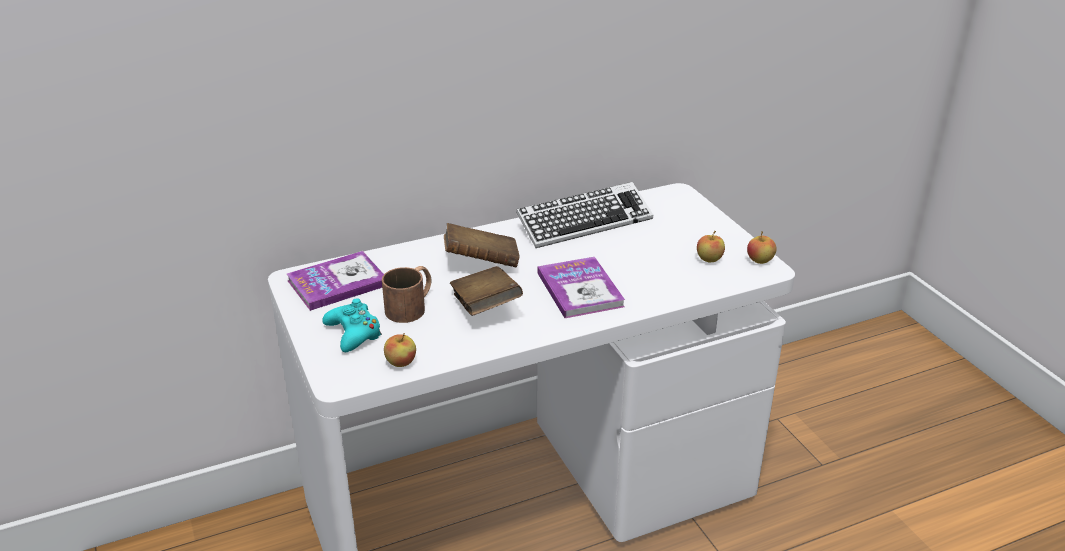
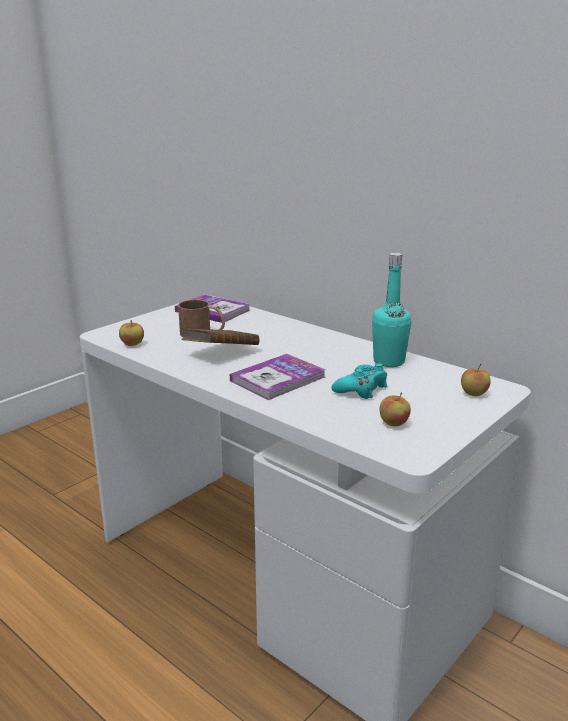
camera: 65 degrees right, 10 degrees down
(354, 333) = (157, 326): turquoise game controller -> turquoise game controller (361, 389)
(481, 263) = (281, 341): brown book -> none
(584, 222) = (389, 361): keyboard -> turquoise bottle
(759, 260) = (424, 450): apple -> apple (474, 394)

